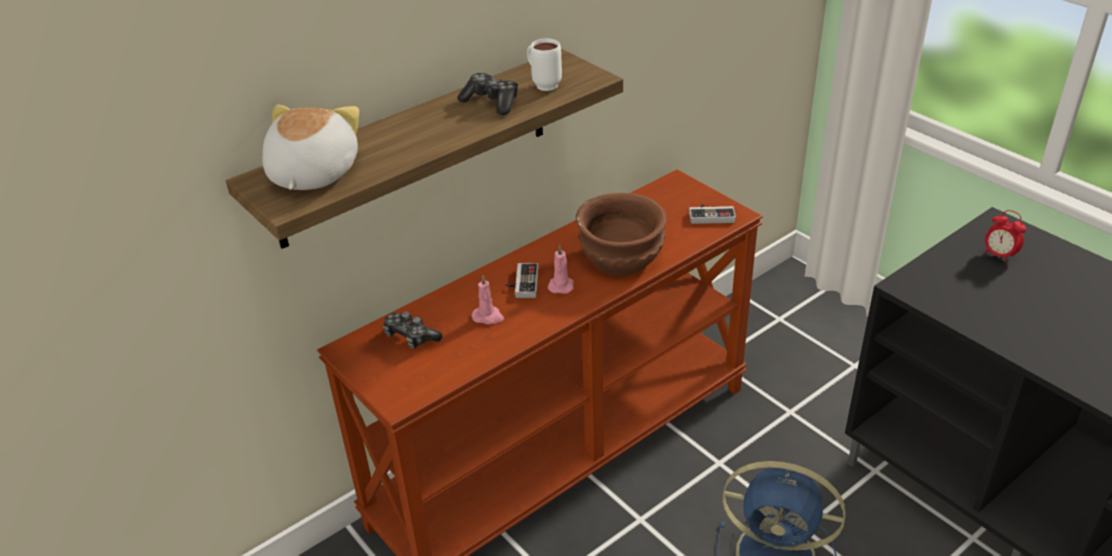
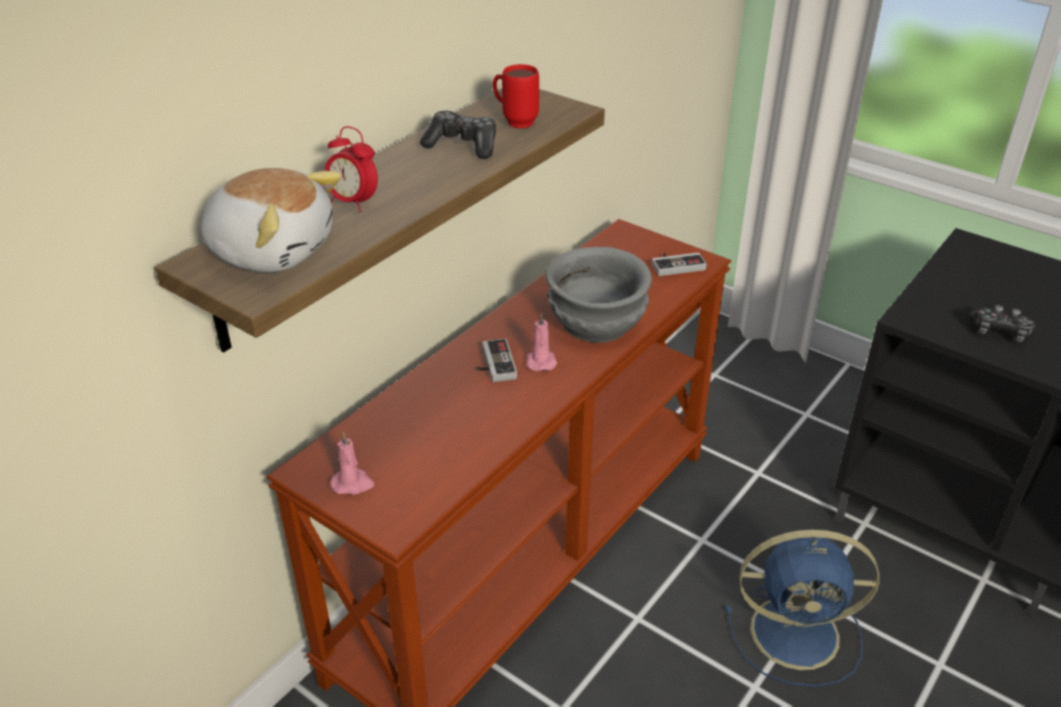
camera: 15 degrees left, 0 degrees up
(311, 174) = (272, 249): plush toy -> plush toy turned 120 degrees clockwise
(411, 337) = (382, 444): game controller -> game controller (1000, 332)
(488, 317) = (468, 408): pink candle -> pink candle (353, 483)
(543, 84) = (514, 121): white mug -> red mug
(622, 257) = (598, 321): brown bowl -> grey bowl
(998, 256) = (985, 277): alarm clock -> alarm clock (353, 203)

